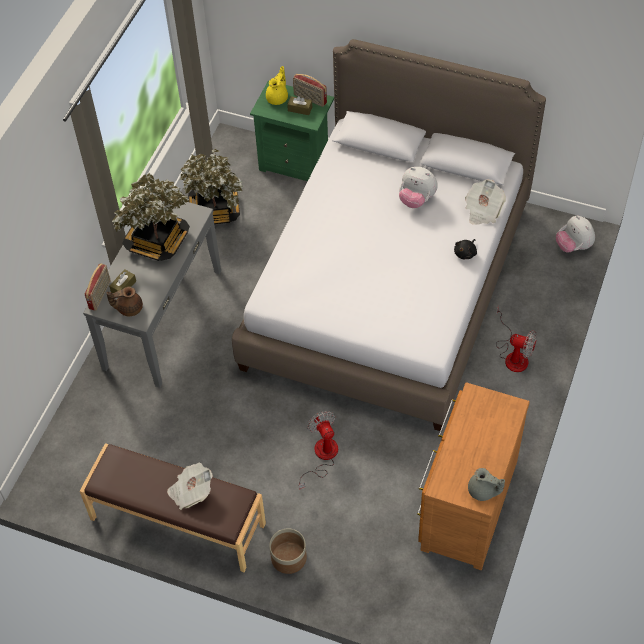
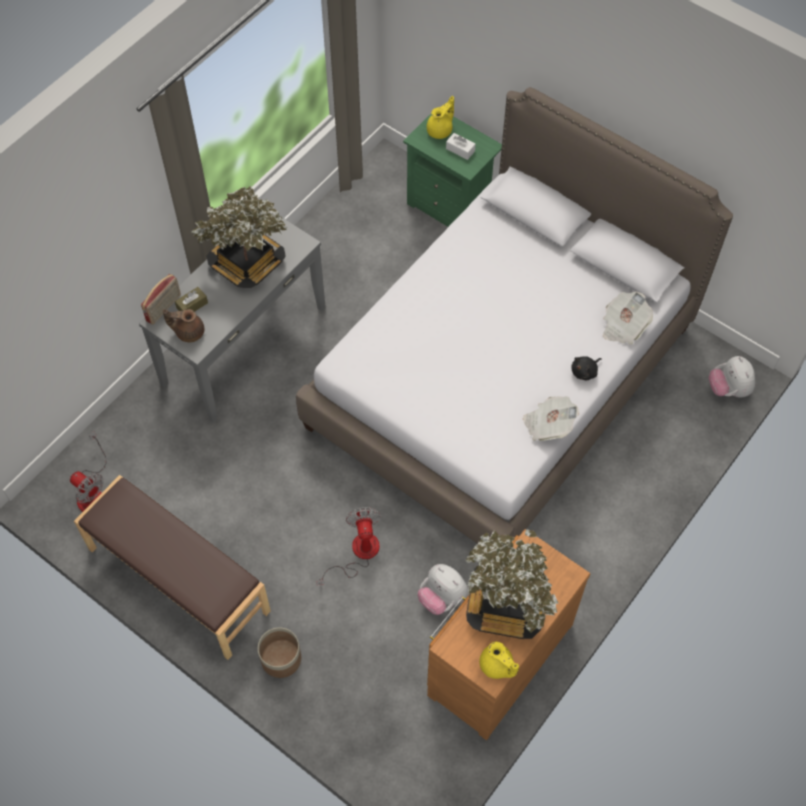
camera: 15 degrees right, 5 degrees up
(191, 492) = (188, 559): newspaper -> newspaper (548, 425)
(214, 210) = (343, 236): potted plant -> potted plant (506, 603)
(300, 109) = (460, 150): brown tissue box -> white tissue box
(310, 99) = (475, 141): radio -> none
(416, 199) = (552, 292): plush toy -> plush toy (442, 597)
(483, 491) = (497, 666): grey teapot -> yellow teapot
(513, 355) = (613, 498): fan -> fan (92, 492)

